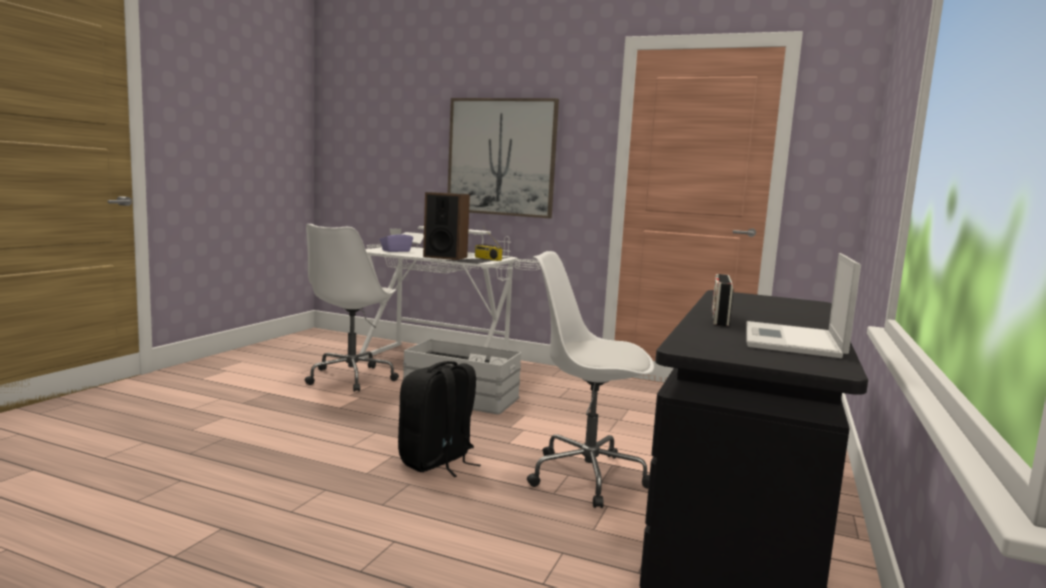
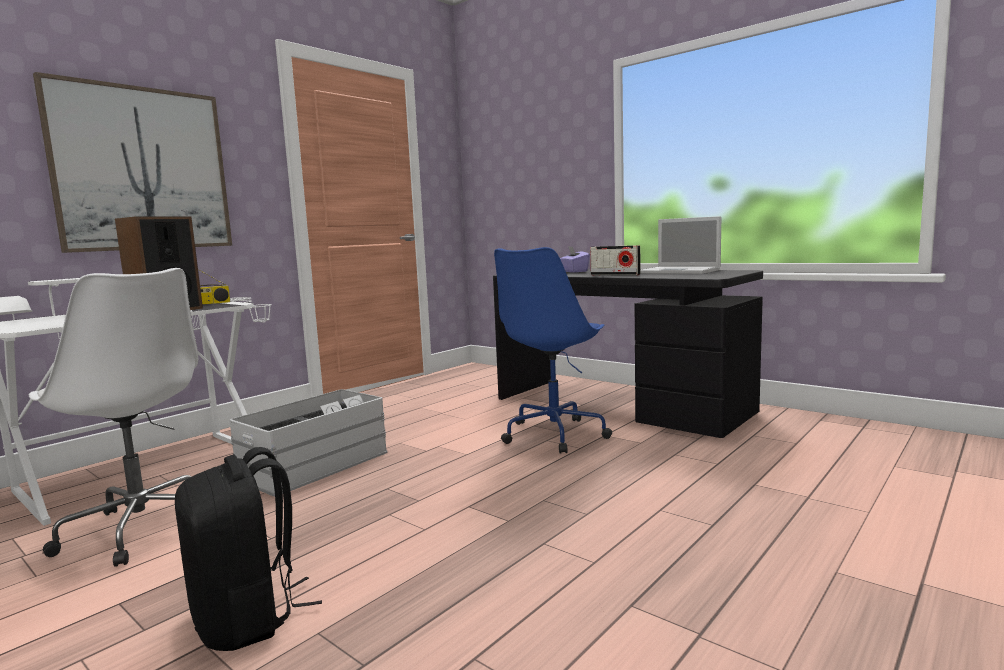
camera: 70 degrees left, 0 degrees up
(396, 251) = (51, 323): purple tissue box -> purple tissue box (574, 271)
(437, 462) = (496, 485): black backpack -> black backpack (248, 618)
(583, 476) = (553, 436): white office chair -> blue office chair

